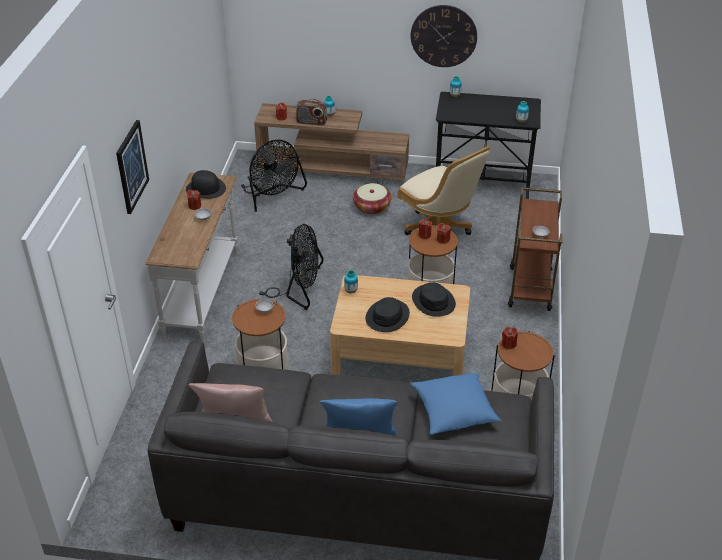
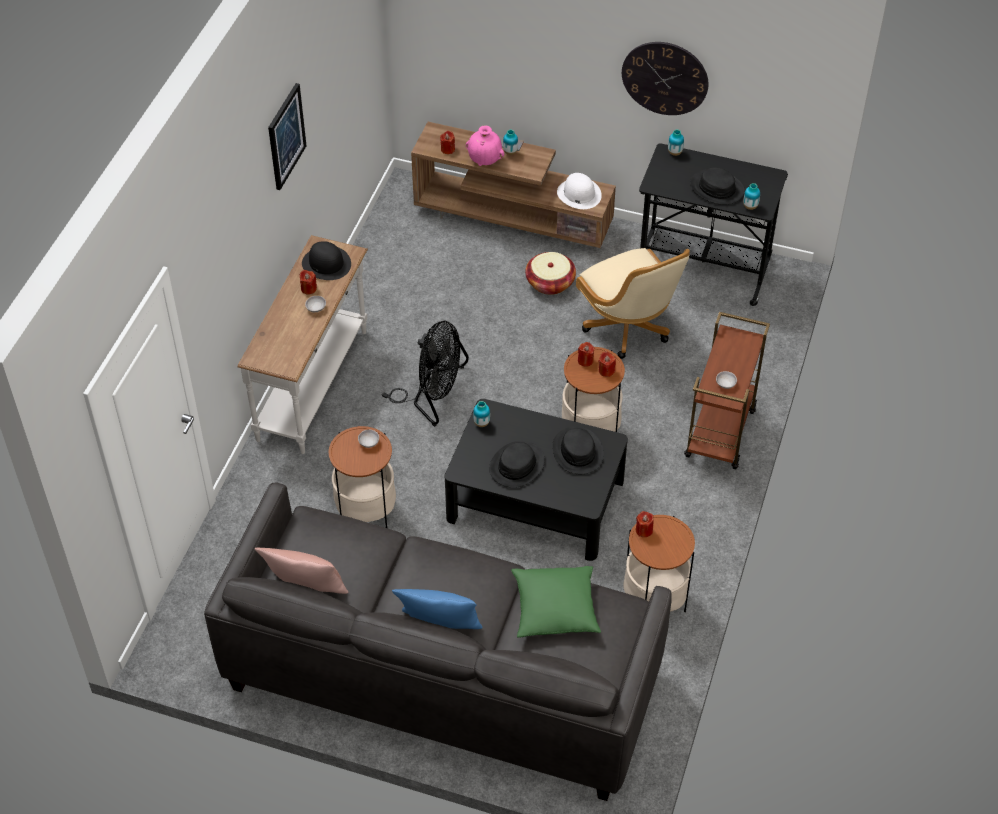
camera: 10 degrees right, 10 degrees up
(131, 166) = (227, 262): picture -> picture (286, 136)
(271, 195) = (424, 248): black fan -> none
(311, 122) = (485, 161): radio -> pink vase
(383, 141) = (578, 194): none -> white hat
(400, 351) = (535, 500): beige coffee table -> black coffee table
(454, 411) = (555, 609): blue pillow -> green pillow
(493, 113) = (716, 188): none -> black hat

